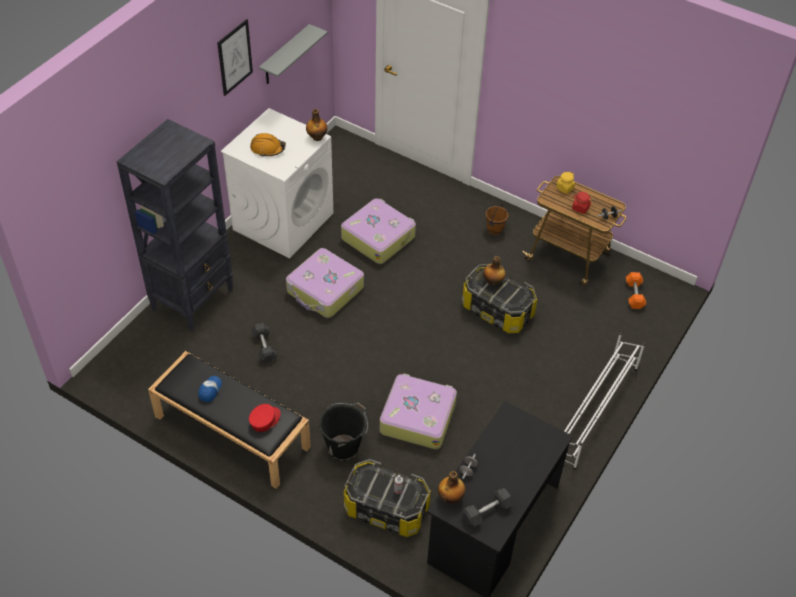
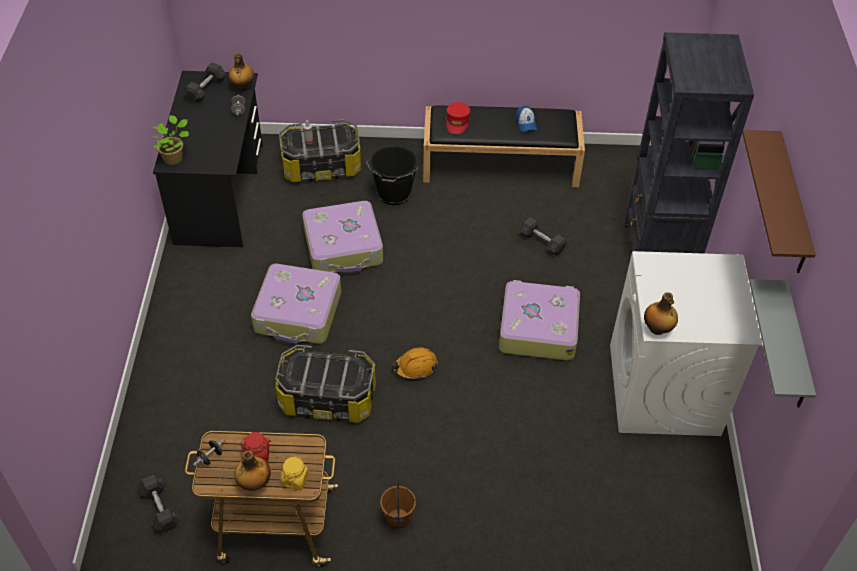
camera: 150 degrees right, 0 degrees up
(235, 57) = (791, 205): picture -> brown shelf
(267, 149) = (696, 283): orange hard hat -> orange hard hat (415, 367)
(378, 237) = (536, 426): suitcase -> suitcase (298, 313)
(493, 282) = (339, 375): bottle -> bottle (254, 483)
(549, 441) = (174, 158): none -> potted plant
(594, 411) = (162, 332): white shoe rack -> none
(634, 295) = (160, 508): orange dumbbell -> grey dumbbell

